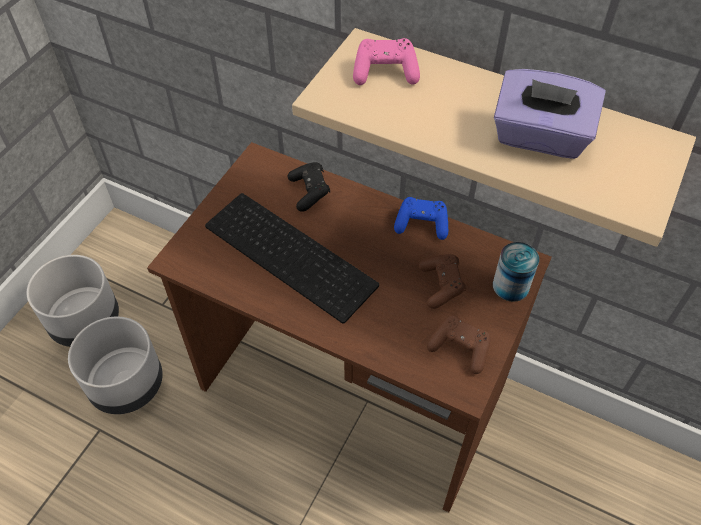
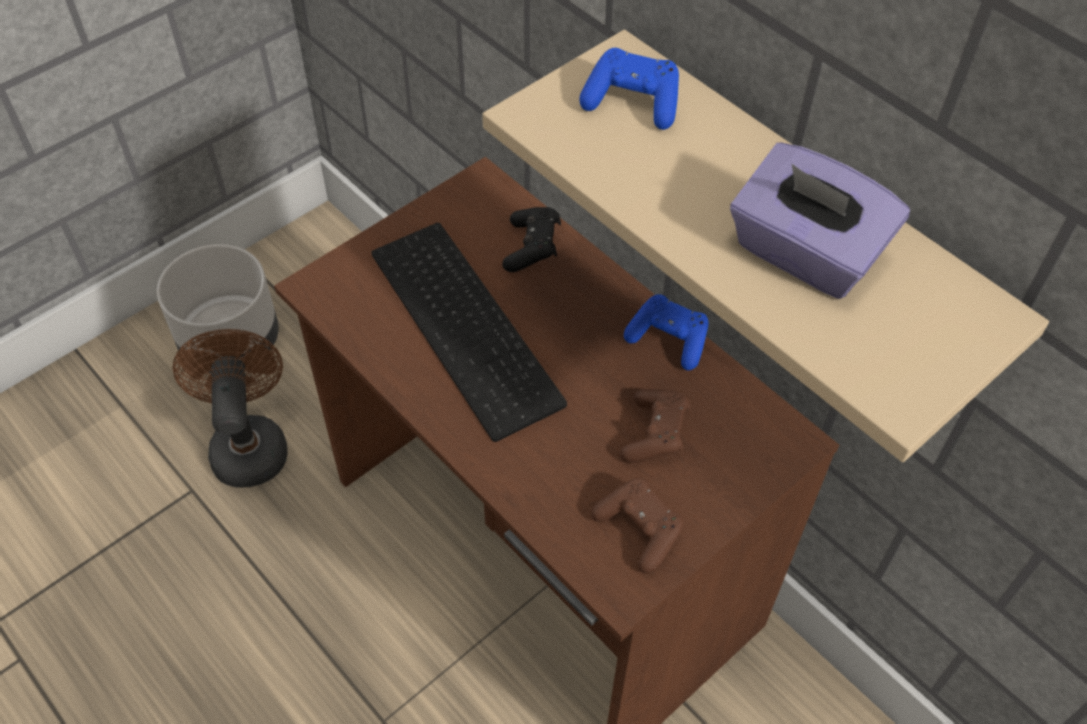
camera: 20 degrees right, 0 degrees up
(126, 385) = (248, 443): grey planter -> brown fan
(385, 72) = (632, 103): pink game controller -> blue game controller
(511, 286) = (756, 467): can -> none

